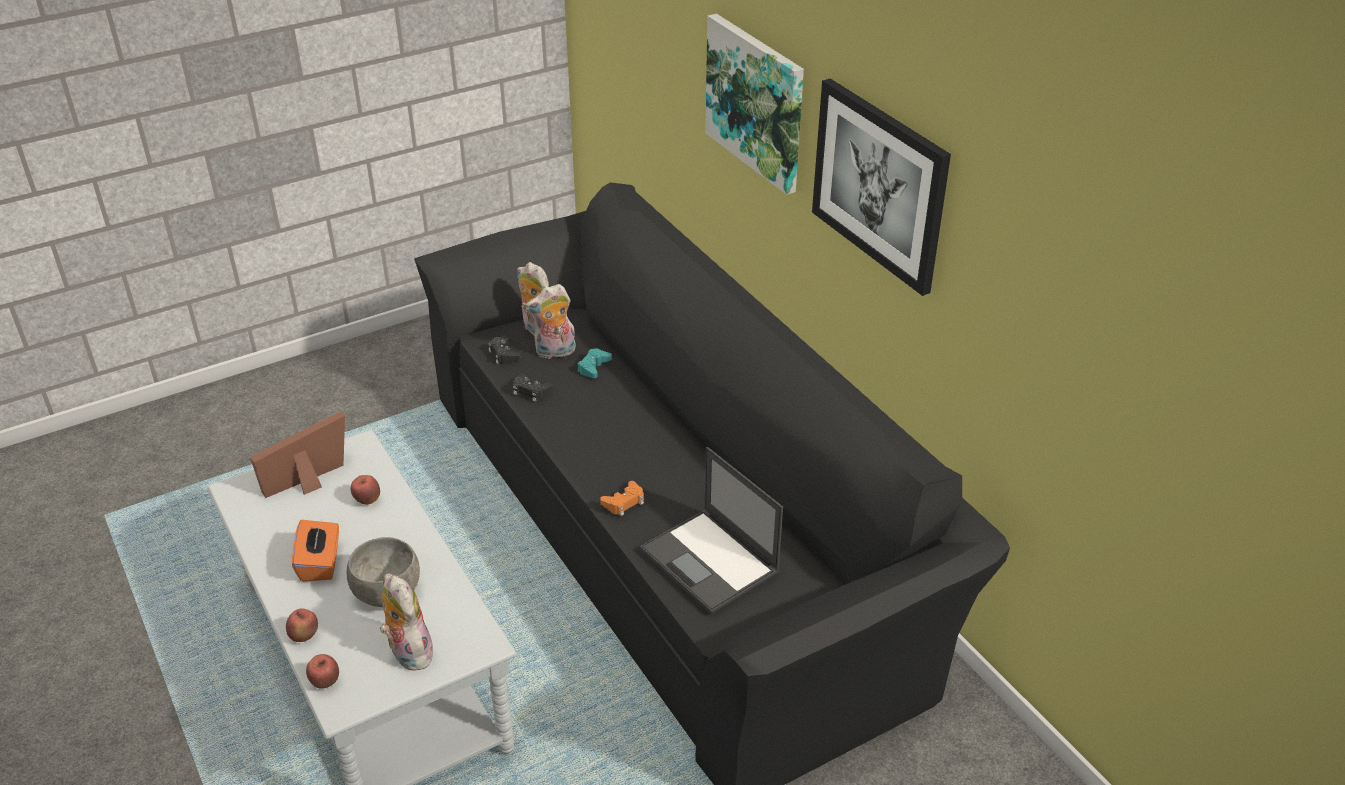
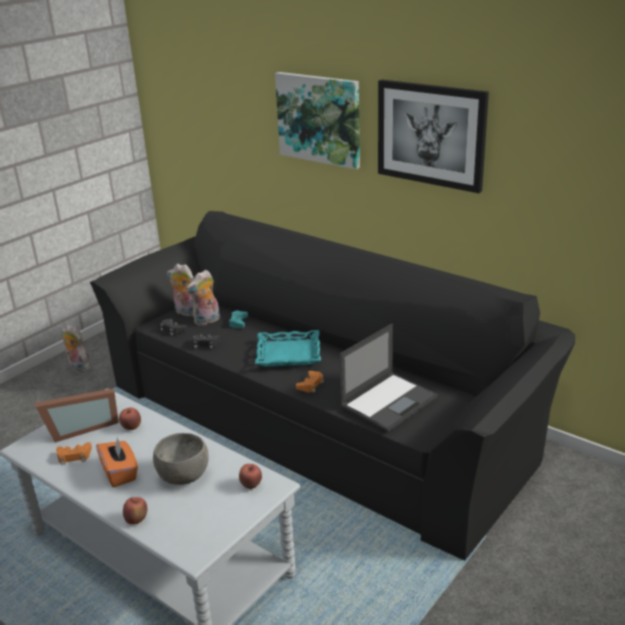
camera: 20 degrees left, 10 degrees down
(282, 521) = (74, 456): none -> orange game controller
(311, 481) = (81, 428): picture frame -> picture frame turned 150 degrees counterclockwise
(325, 682) = (172, 543): apple -> apple (251, 485)
(408, 652) = (222, 506): plush toy -> plush toy (78, 367)
(625, 442) = (288, 354): none -> turquoise tray
(711, 561) = (389, 401): laptop -> laptop turned 75 degrees counterclockwise

